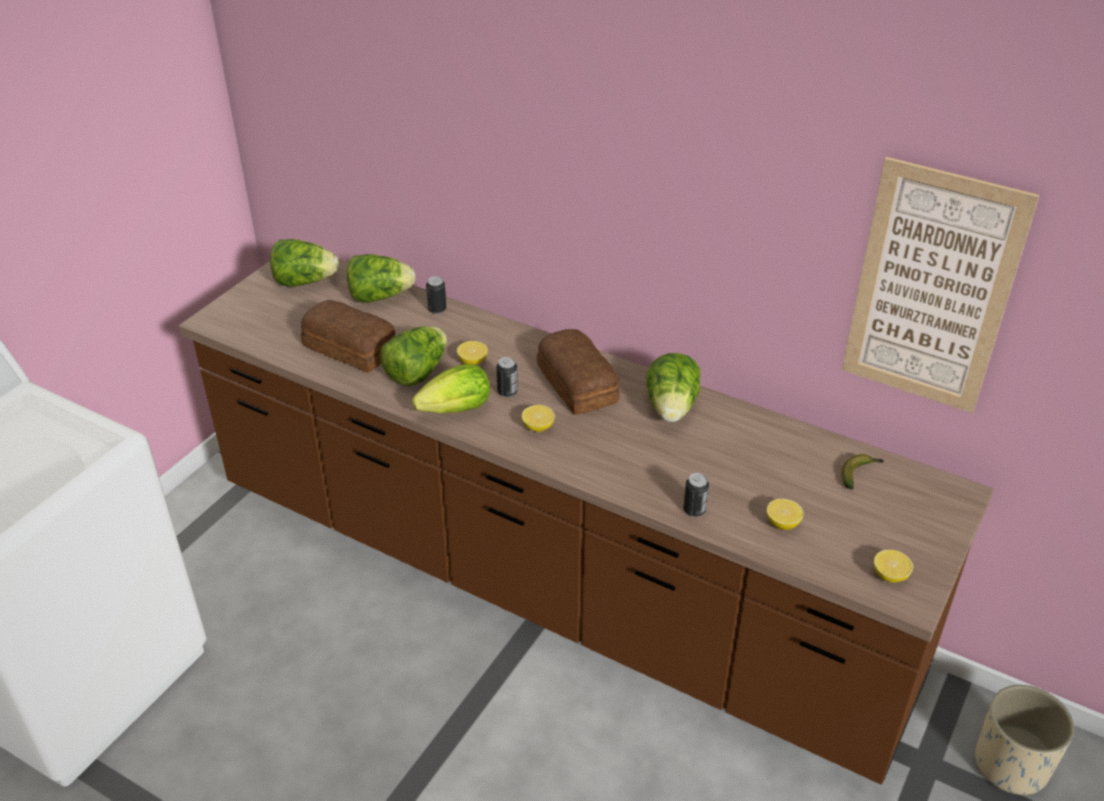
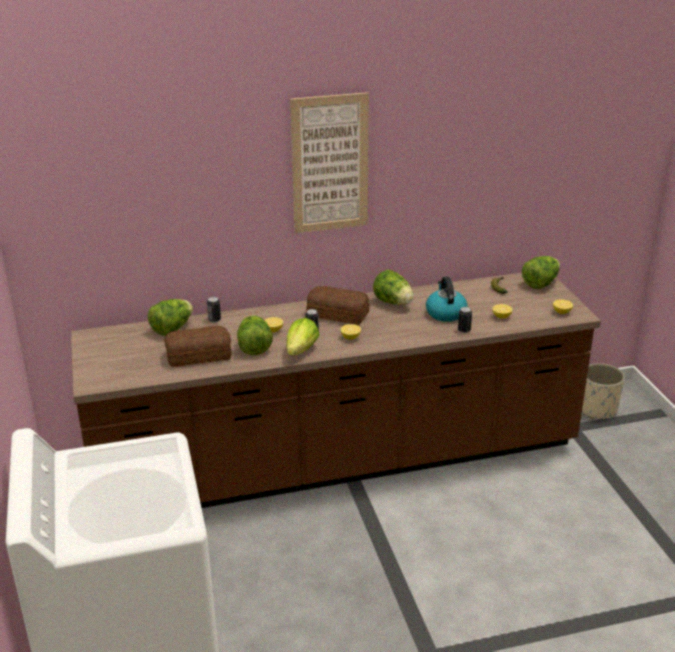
camera: 45 degrees left, 10 degrees down
(305, 281) = (114, 343): lettuce -> lettuce (540, 283)
(713, 467) = (445, 313): none -> kettle
(932, 289) = (502, 177): picture -> picture (330, 164)

